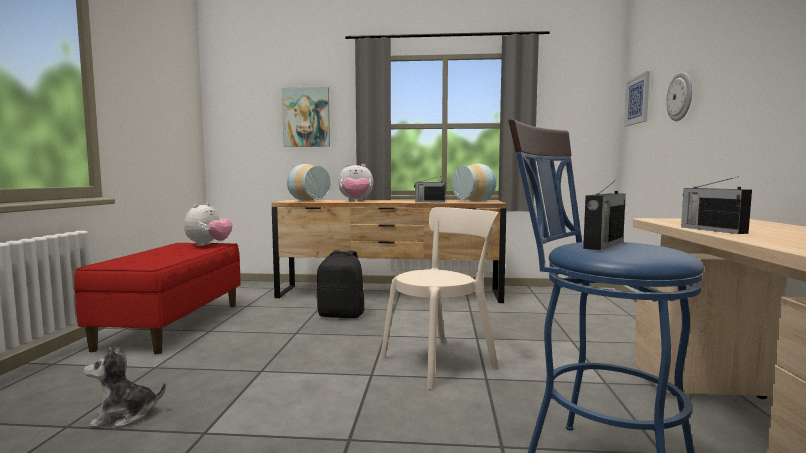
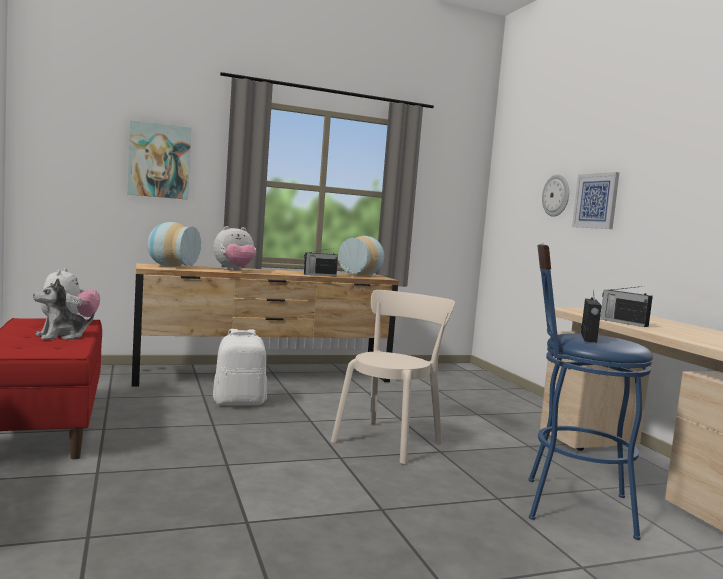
camera: 25 degrees left, 0 degrees up
(124, 416) = (139, 520): plush toy -> plush toy (61, 336)
(341, 315) = (239, 402): black backpack -> white backpack
(638, 100) = (508, 186): picture -> picture (596, 201)

